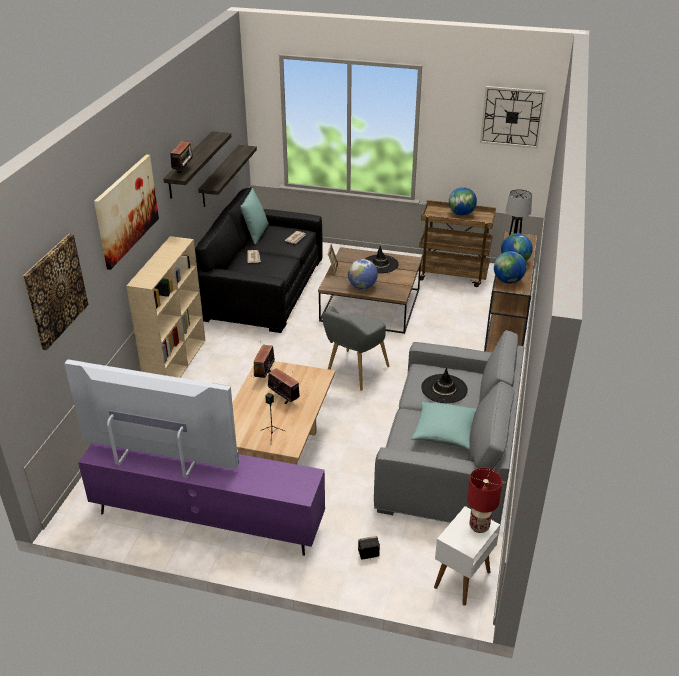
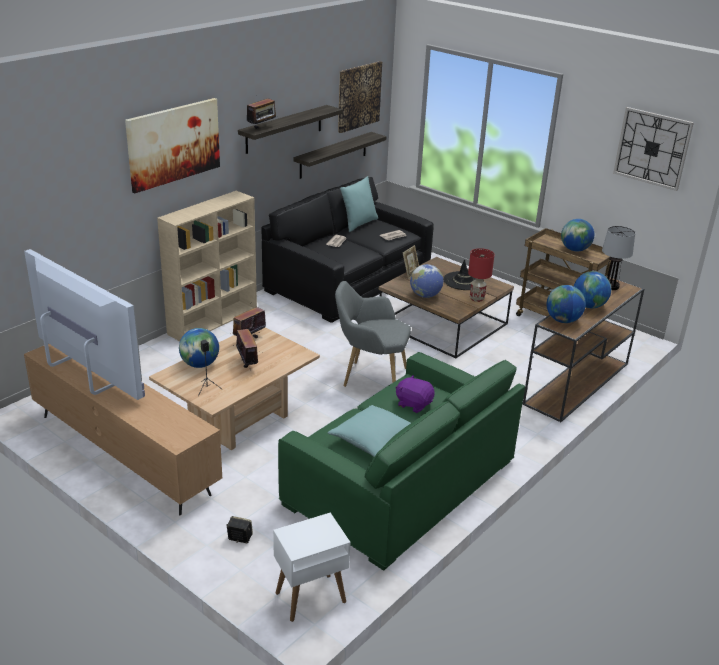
camera: 25 degrees right, 5 degrees down
(55, 290) = (52, 188): picture -> picture (358, 96)
(208, 520) = (124, 454): purple tv stand -> brown tv stand
(245, 414) = (200, 364): none -> globe
(353, 373) = (370, 377): grey armchair -> grey armchair turned 45 degrees clockwise
(444, 389) = (414, 404): black hat -> purple plush toy
(449, 456) = (400, 482): grey sofa -> green sofa
(479, 526) = (326, 535): red table lamp -> red table lamp (477, 298)

